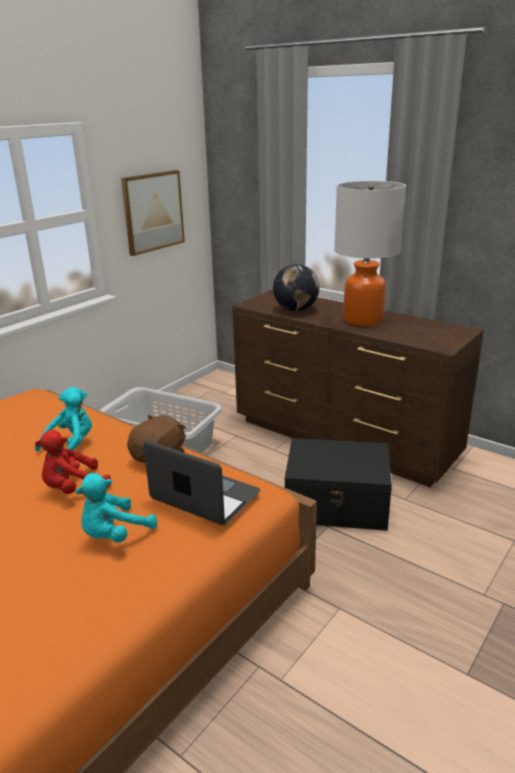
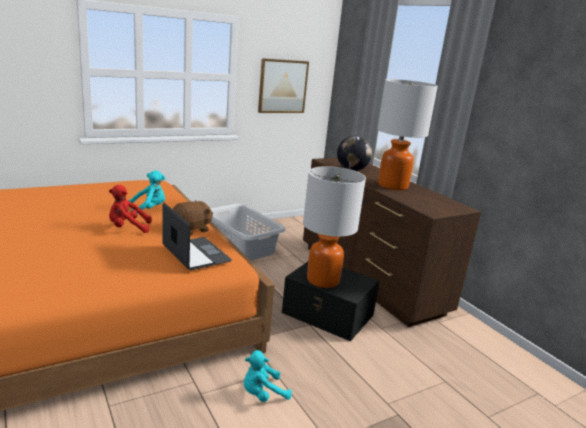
camera: 20 degrees right, 5 degrees down
(115, 534) = (125, 255): turquoise plush toy -> turquoise plush toy (262, 394)
(330, 466) = (323, 280): none -> table lamp

